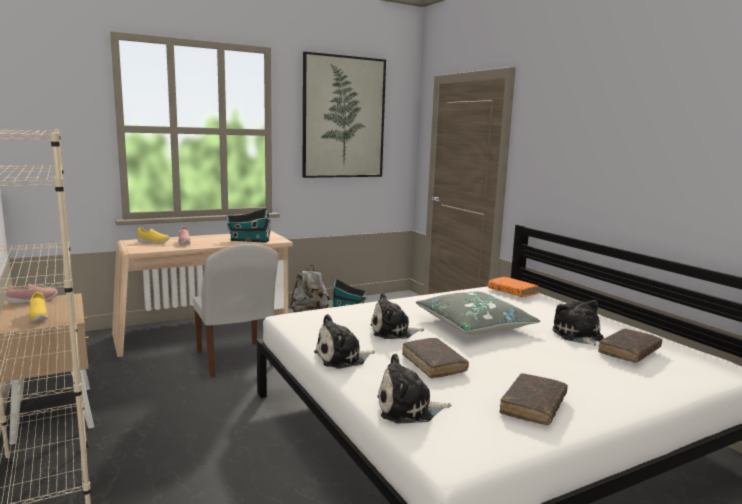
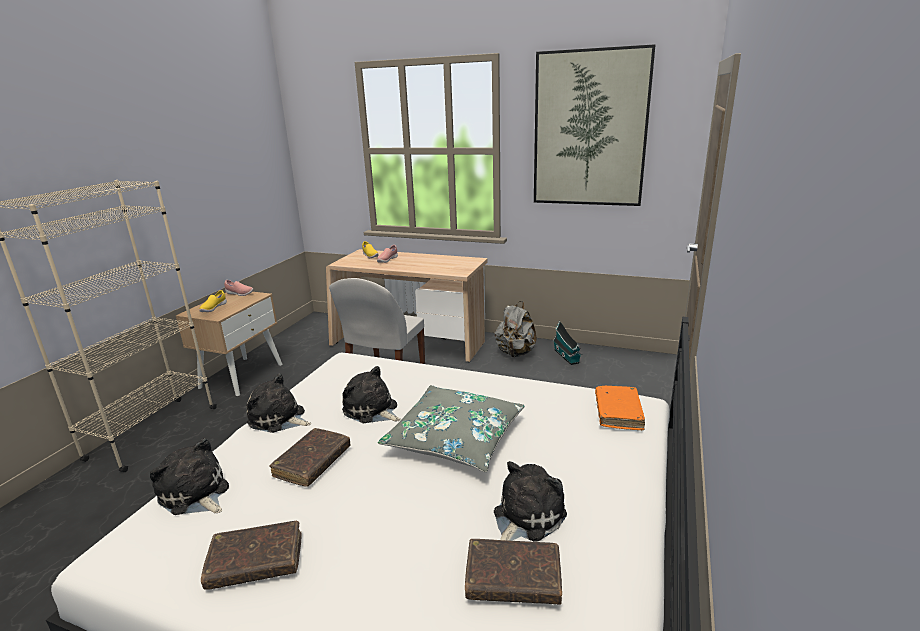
camera: 50 degrees right, 10 degrees up
(248, 240) = (436, 267): toy house -> none

